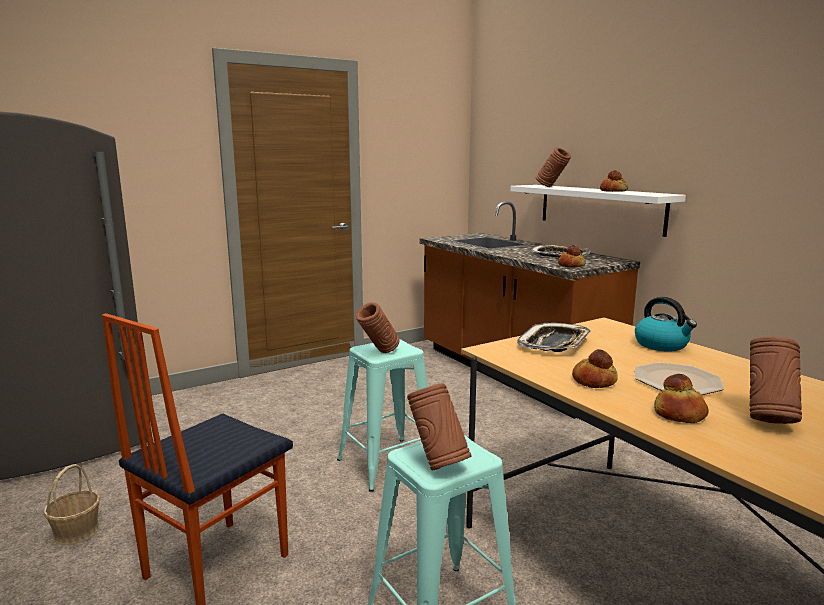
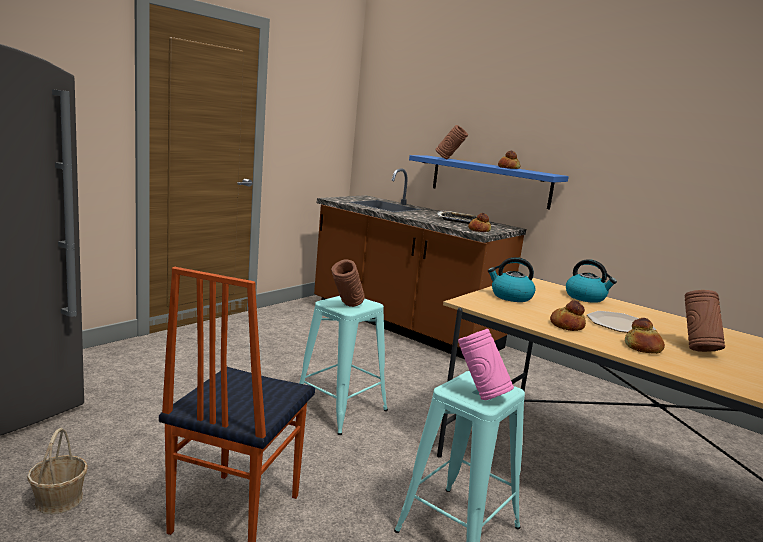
camera: 20 degrees left, 0 degrees up
(438, 463) = (480, 395): brown vase -> pink vase
(554, 343) = (510, 297): tray -> kettle
(599, 208) = (490, 181): white shelf -> blue shelf

